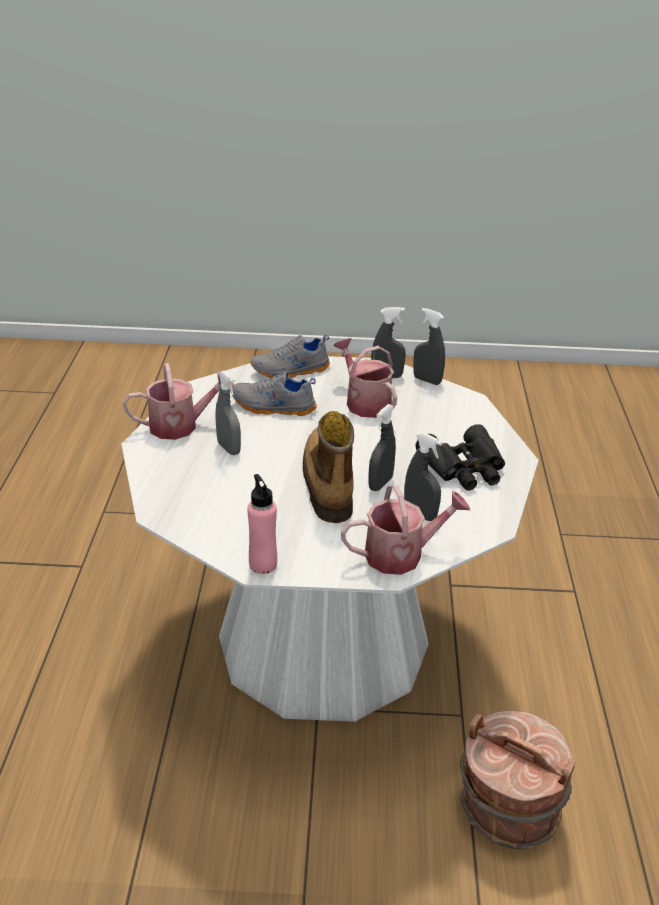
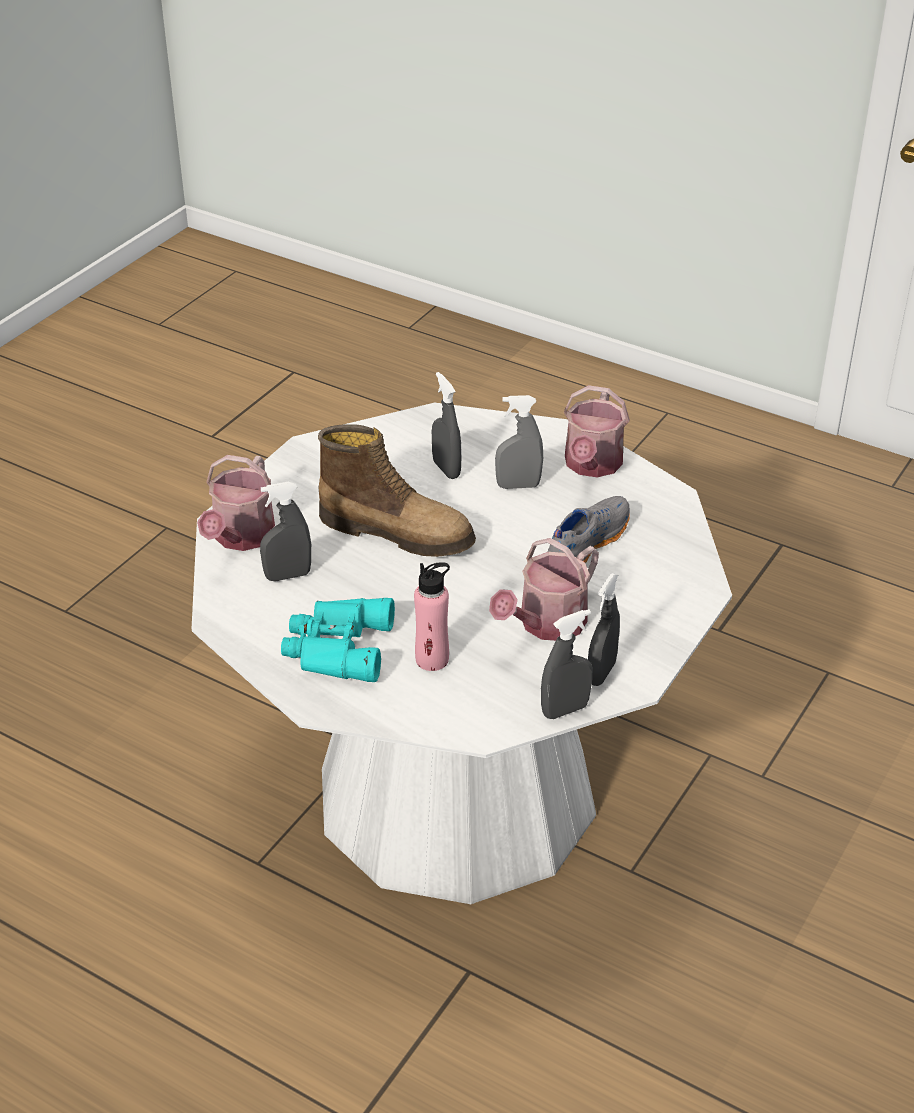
camera: 120 degrees right, 5 degrees up
(263, 564) = (307, 453): pink bottle -> pink bottle (432, 659)
(291, 371) = (672, 588): grey shoe -> none
(364, 402) = (546, 624): watering can -> watering can turned 135 degrees clockwise
(380, 484) = (363, 569): grey spray bottle -> grey spray bottle (446, 469)
(465, 468) = (336, 648): black binoculars -> turquoise binoculars
(507, 811) = (123, 836): brown bucket -> none

